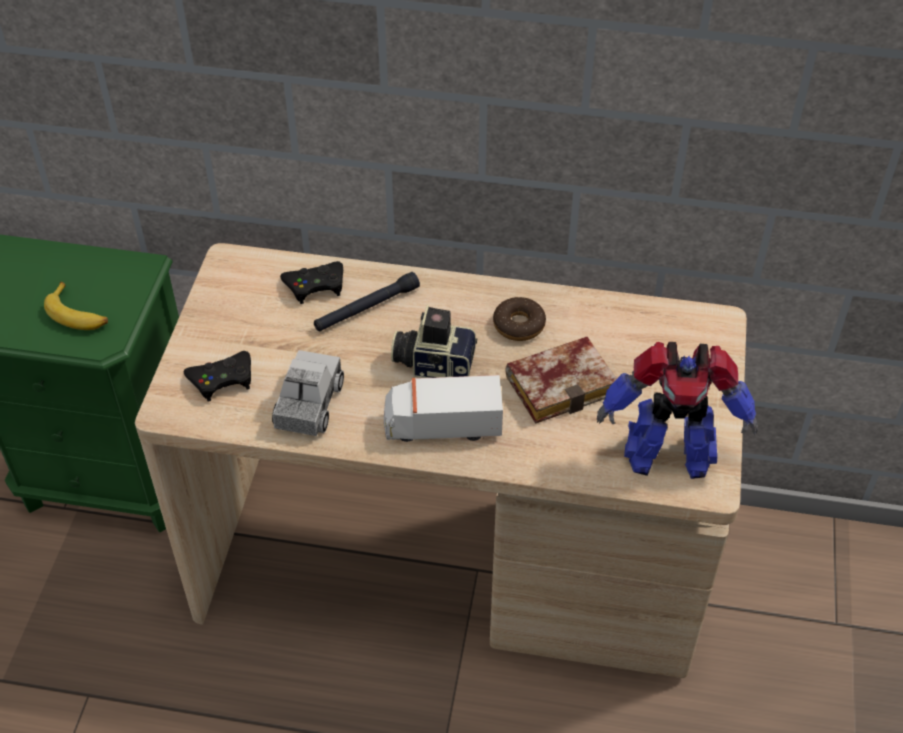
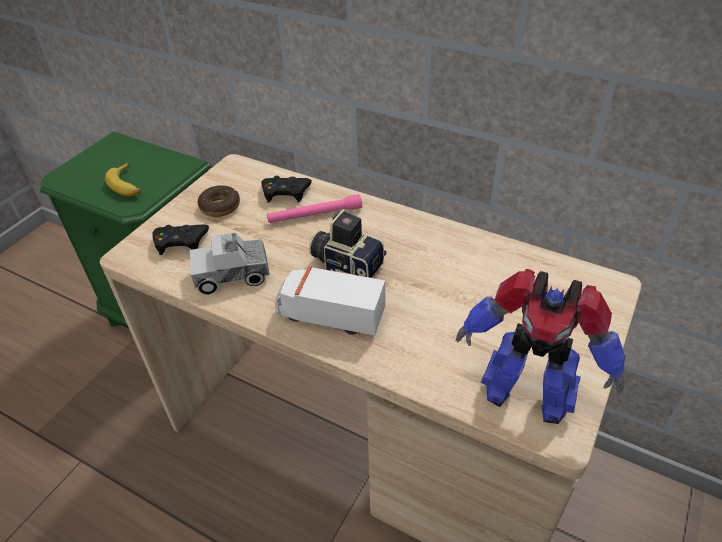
camera: 20 degrees right, 5 degrees down
(309, 405) = (232, 275): toy truck -> toy truck turned 135 degrees counterclockwise
(366, 308) = (315, 215): black flashlight -> pink flashlight
(519, 325) = (431, 251): donut -> donut (220, 206)
(562, 383) = (450, 305): book -> none

